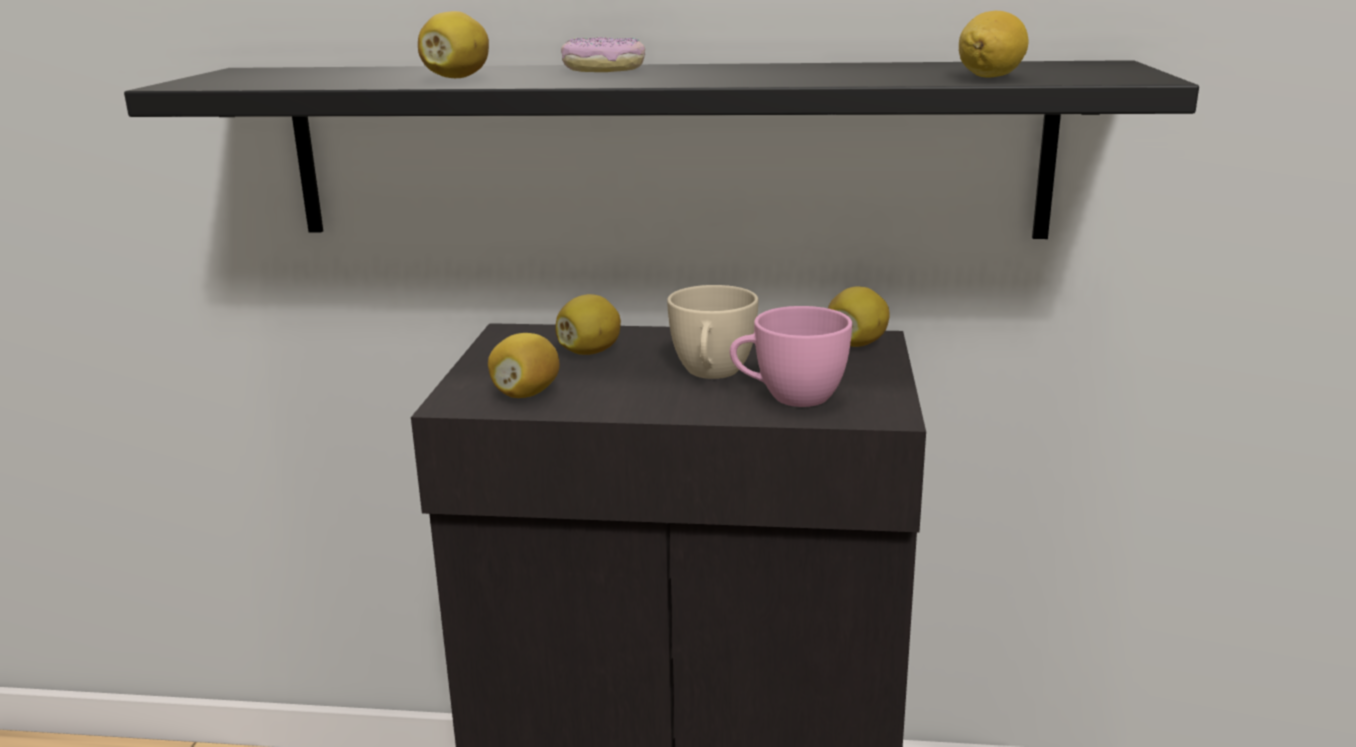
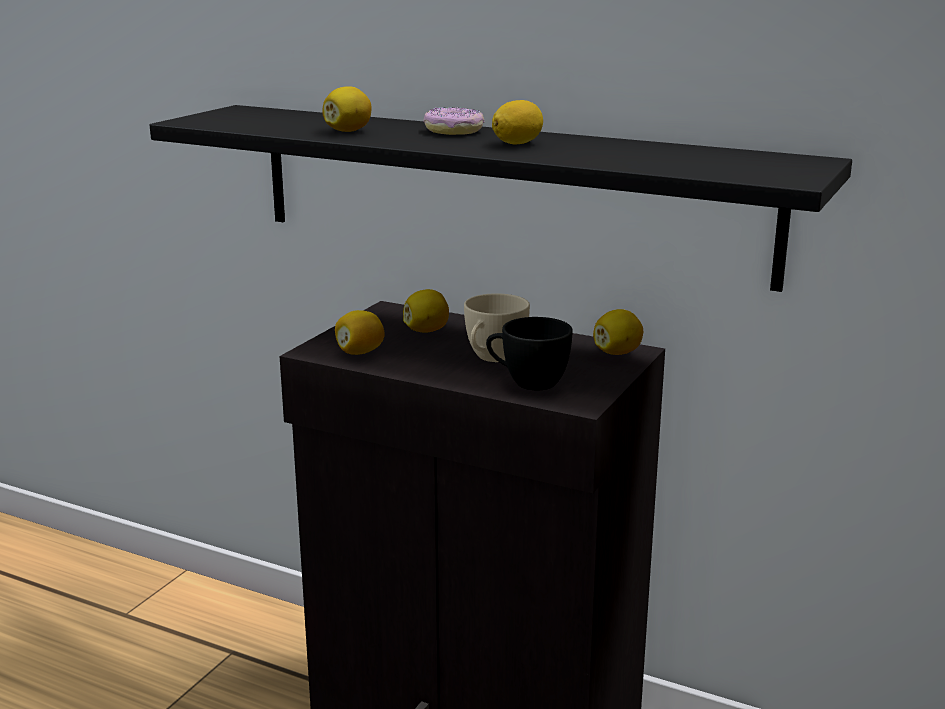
camera: 20 degrees right, 0 degrees up
(789, 397) = (527, 382): pink cup -> black cup
(990, 76) = (690, 167): lemon -> lemon (517, 143)

